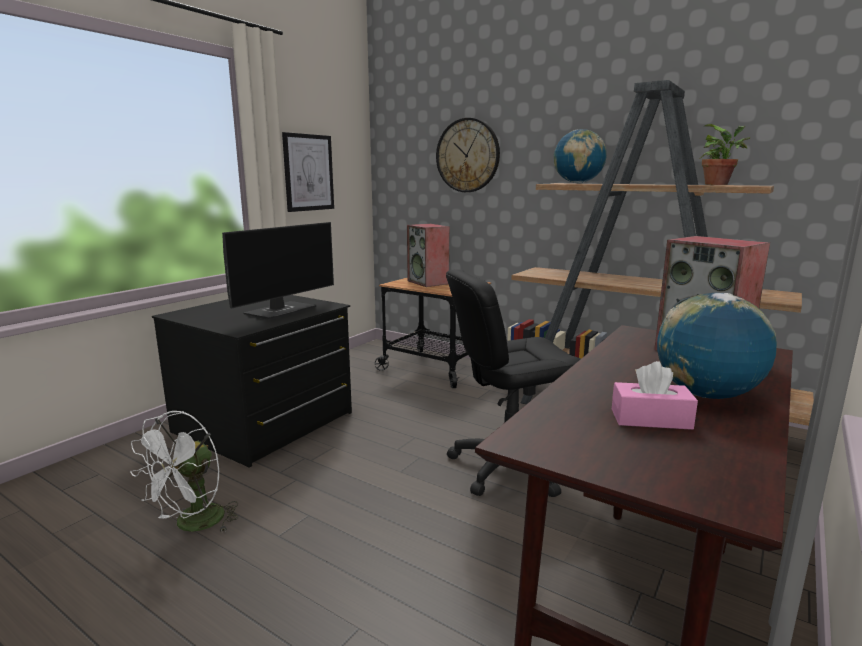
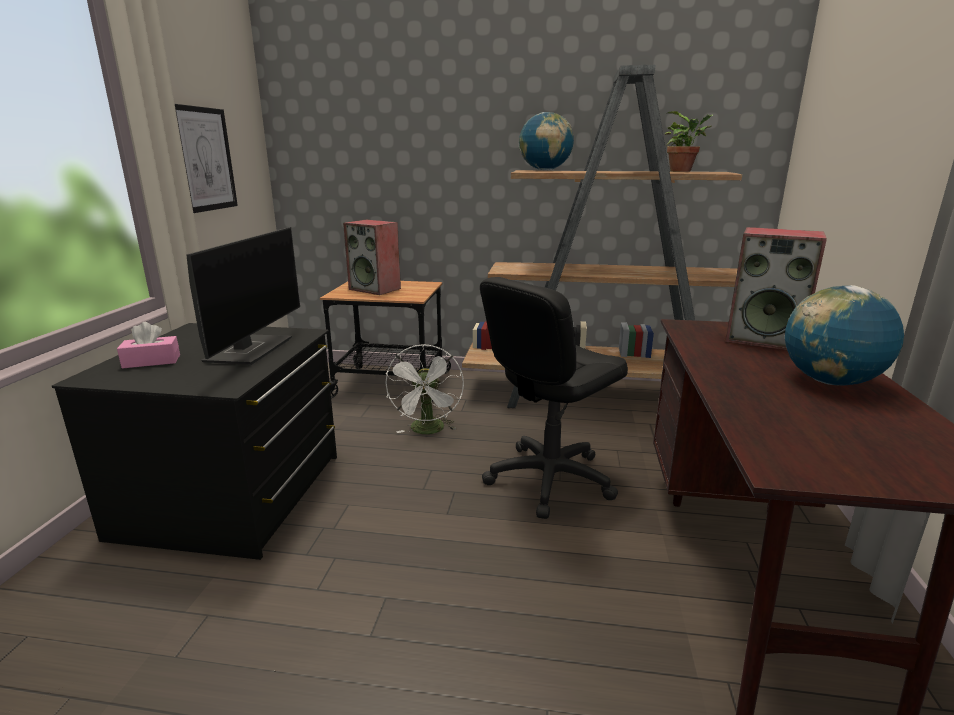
camera: 25 degrees left, 5 degrees up
(193, 525) = (244, 661): white fan -> white fan (428, 431)
(467, 155) = (401, 138): wall clock -> none
(650, 419) = (832, 416): pink tissue box -> pink tissue box (151, 361)

